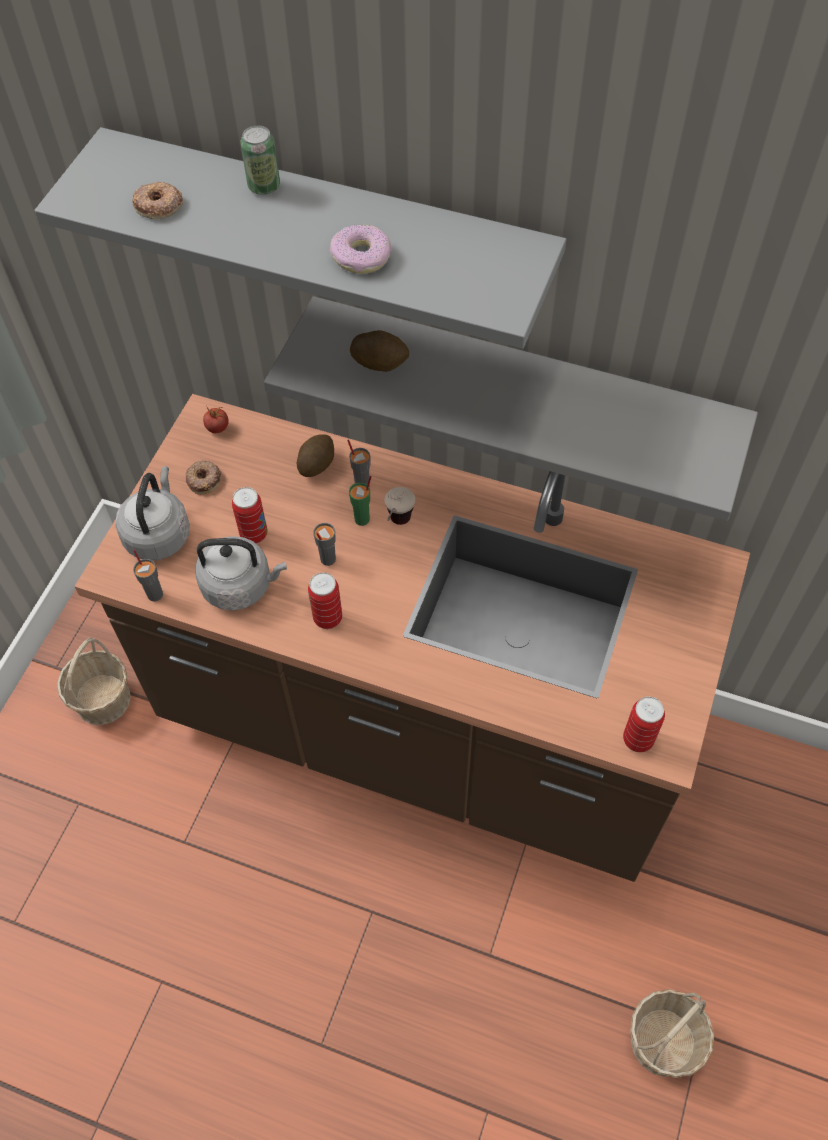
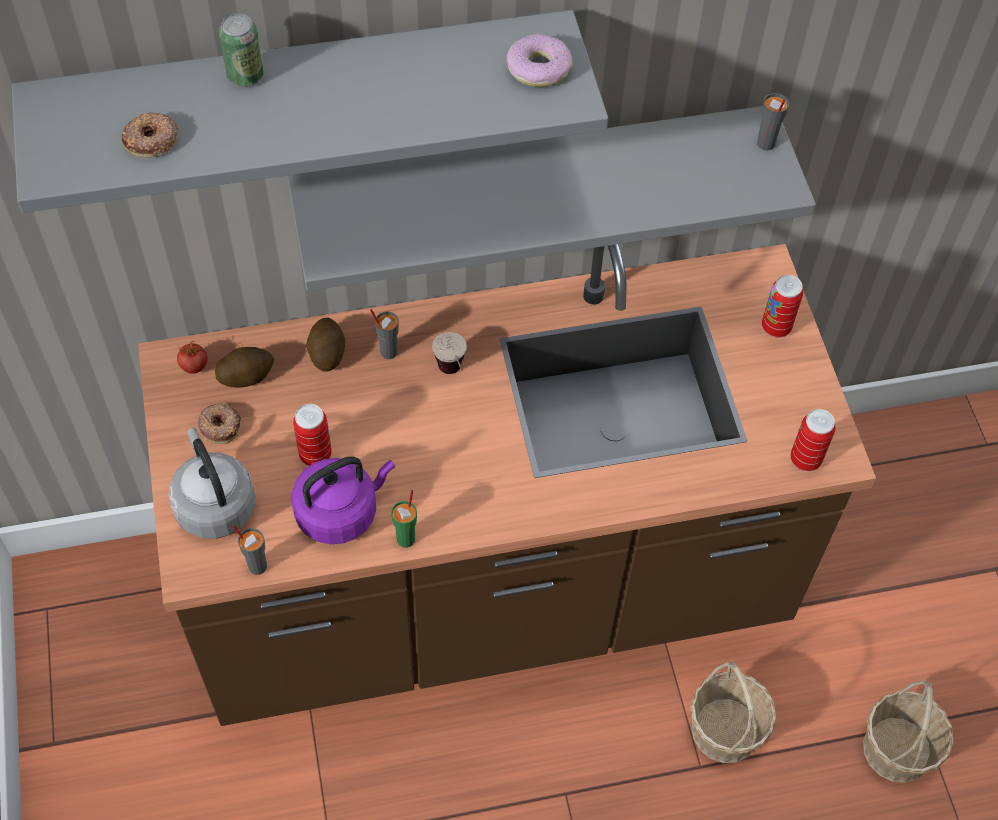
camera: 35 degrees left, 0 degrees up
(103, 699) = (135, 747): basket -> basket (725, 729)
(241, 586) = (341, 512): grey kettle -> purple kettle
(327, 559) = (408, 442): grey cup -> grey cup (765, 144)
(328, 618) = (451, 498): can -> can (776, 327)
(361, 256) = (400, 106): donut -> donut (538, 68)
(362, 519) = (414, 386): green cup -> green cup (406, 539)
(380, 362) = (406, 209): potato -> potato (246, 376)

